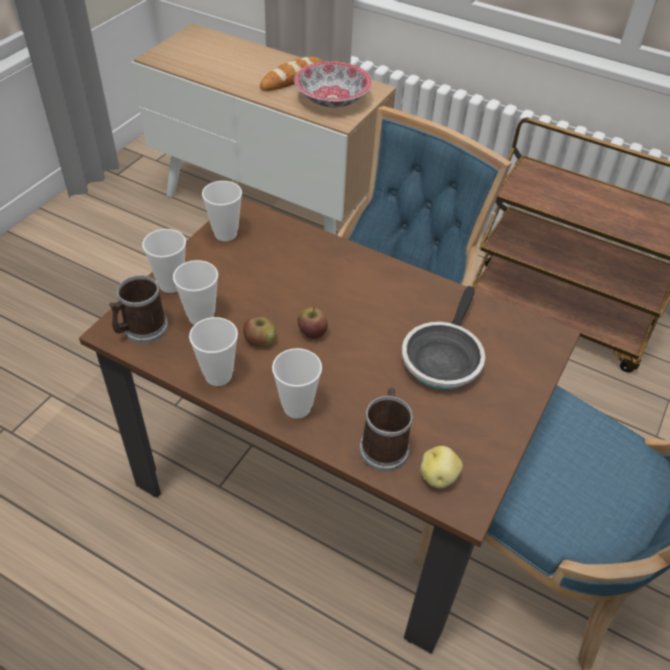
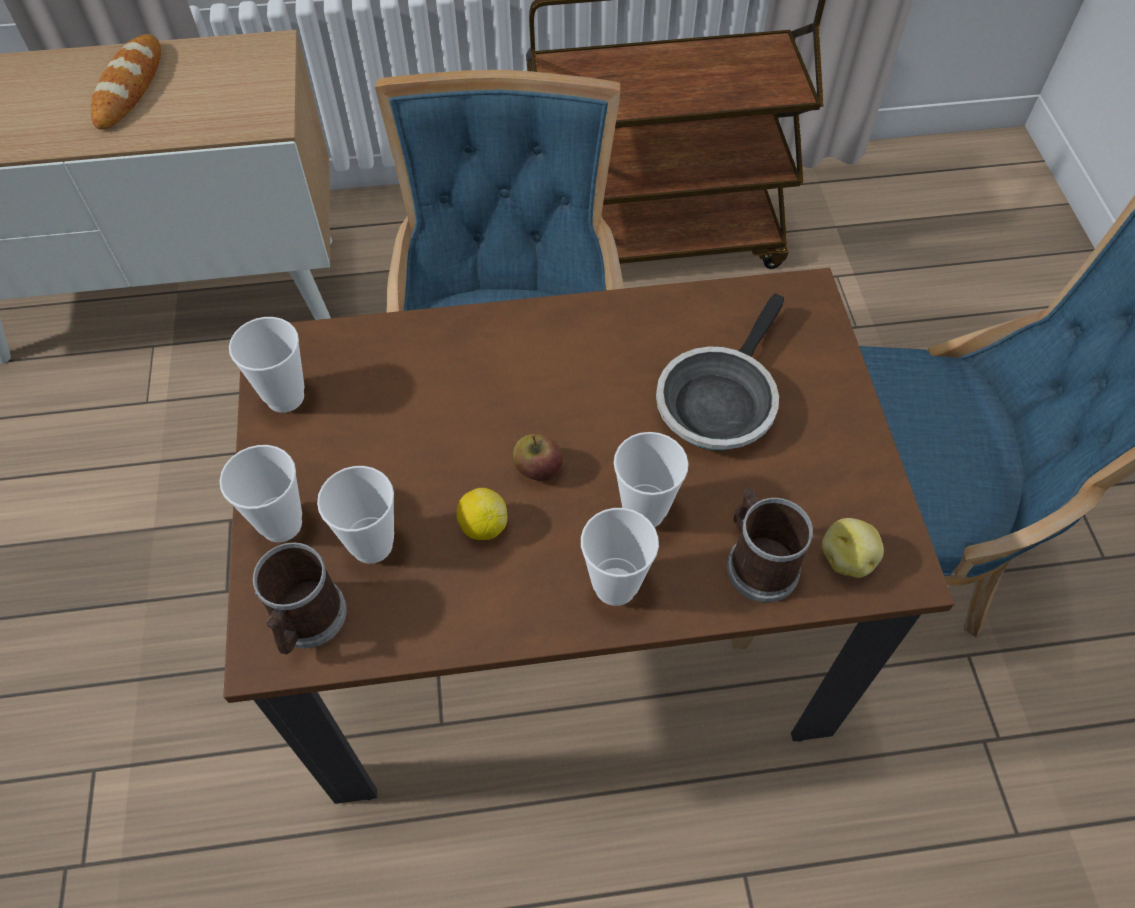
camera: 35 degrees left, 10 degrees up
(218, 375) = (477, 613): cup -> cup (644, 511)
(260, 340) = (483, 526): apple -> lemon
(332, 99) = (221, 93): bowl -> none
(442, 357) = (718, 401): frying pan -> frying pan turned 45 degrees clockwise

